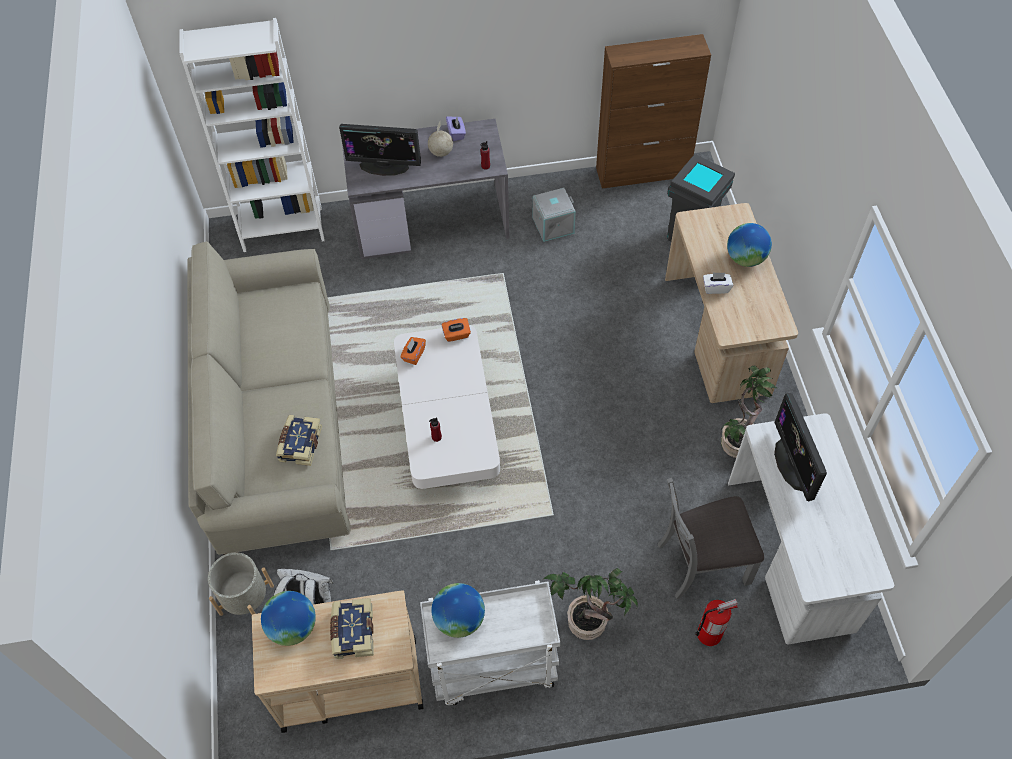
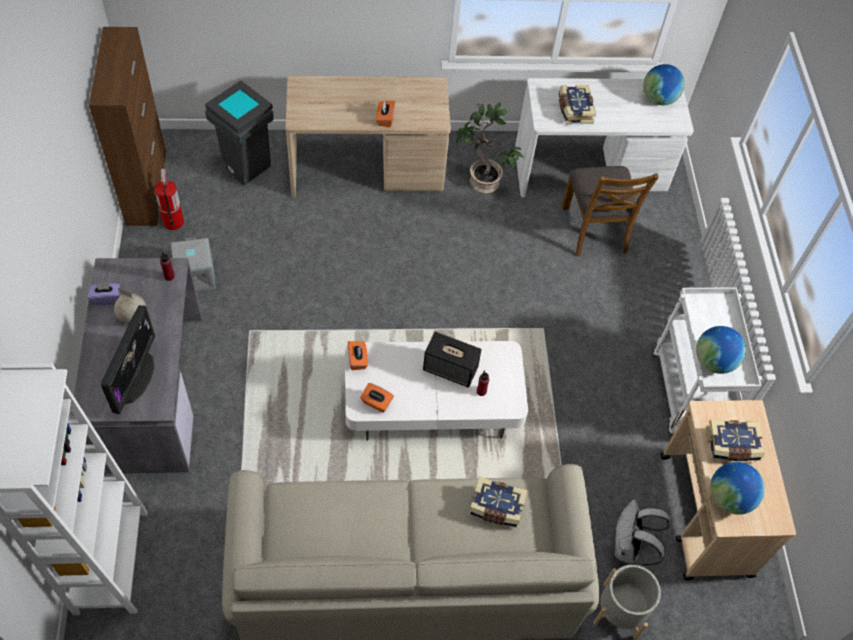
camera: 90 degrees left, 0 degrees up
(458, 409) = (451, 369): none -> speaker
(588, 620) = (645, 317): potted plant -> none
(702, 562) = (595, 229): grey chair -> brown chair
(709, 634) = (657, 238): fire extinguisher -> fire extinguisher (173, 221)
(716, 288) = (385, 119): white tissue box -> orange tissue box
(745, 259) = (355, 92): globe -> globe (659, 99)
(793, 464) = (574, 110): monitor -> book

